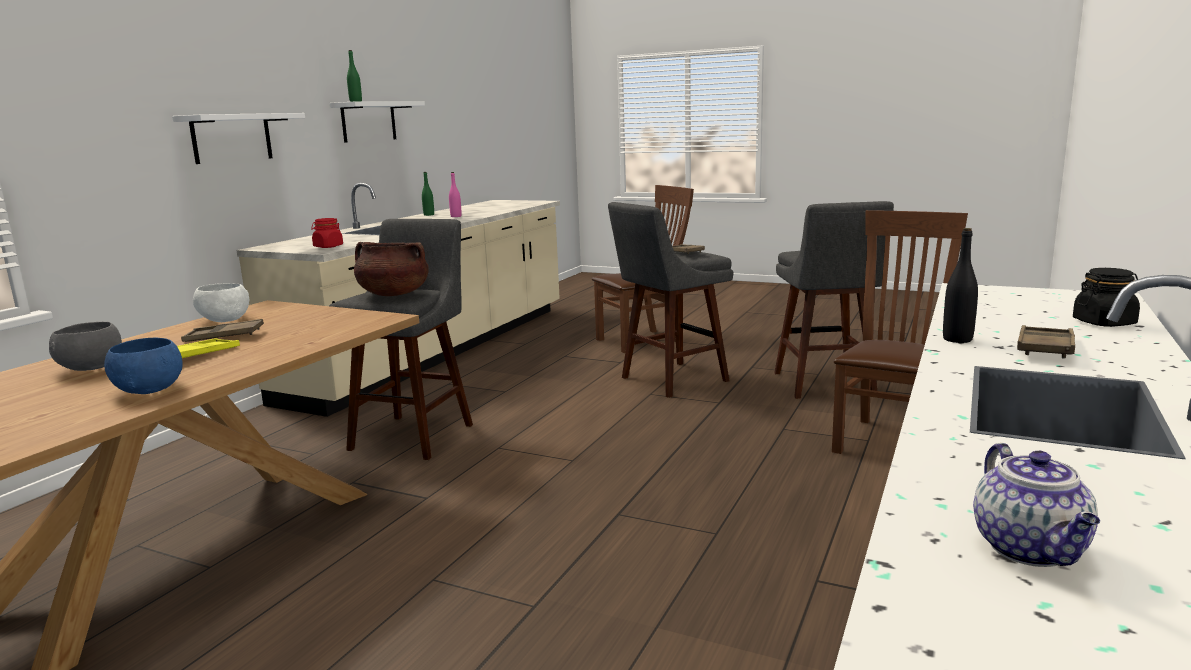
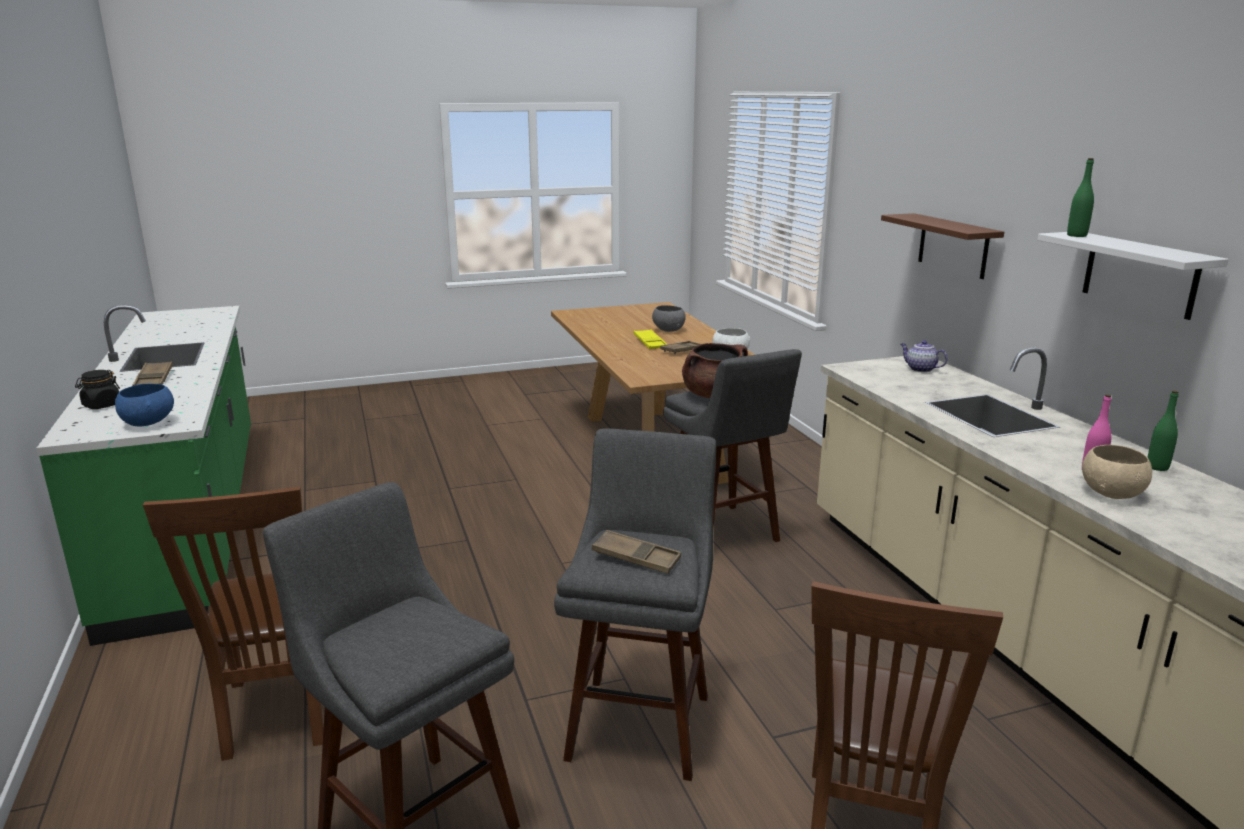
camera: 135 degrees right, 5 degrees up
(149, 390) = (604, 332): blue bowl -> blue bowl (149, 423)
(232, 138) = (953, 246): white shelf -> brown shelf
(328, 246) = (872, 373): red jar -> none
(479, 214) = (1111, 493): none -> beige bowl
(957, 339) = (200, 377): black bottle -> none
(1032, 550) = (195, 324): teapot -> teapot (920, 369)

